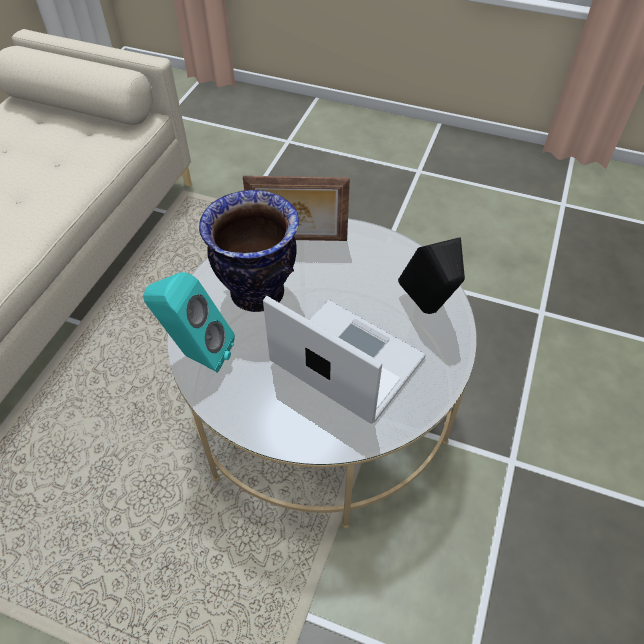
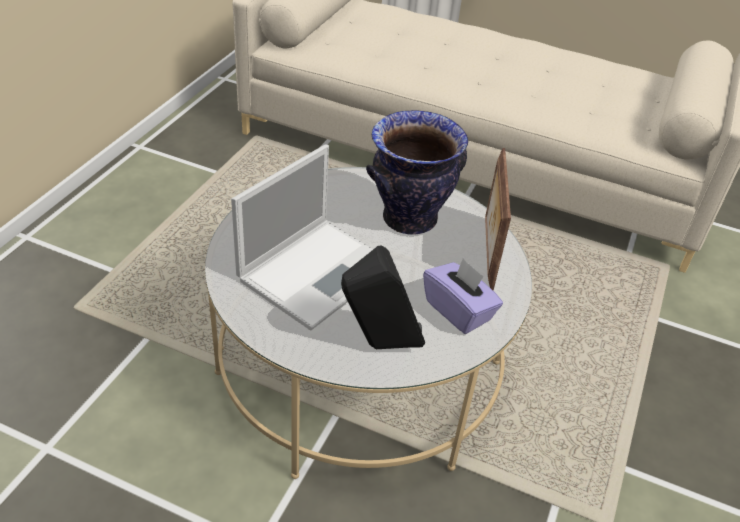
camera: 90 degrees right, 10 degrees down
(197, 354) = (338, 181): turquoise speaker -> none
(375, 260) = (458, 310): none -> purple tissue box

